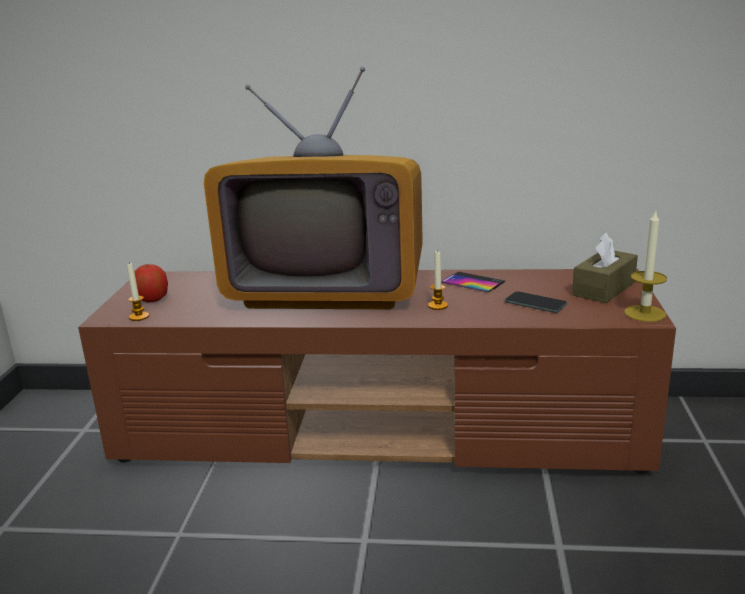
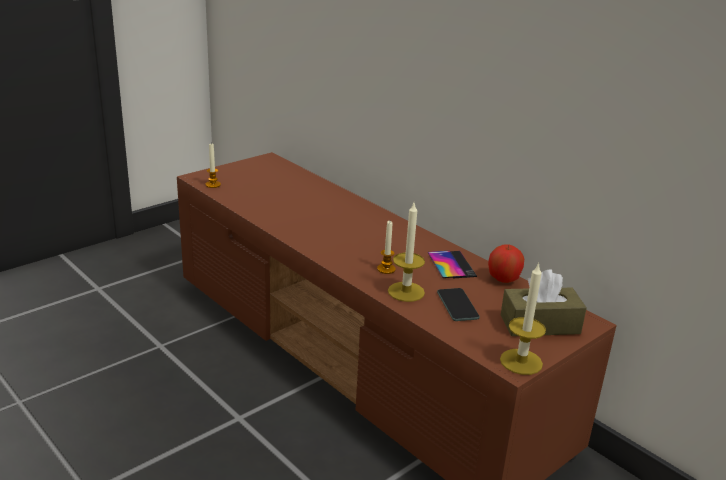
camera: 40 degrees right, 5 degrees up
(152, 300) = (240, 176): apple -> apple (503, 279)
(328, 288) = (347, 219): television -> none
(485, 312) = (406, 292): none -> candle

